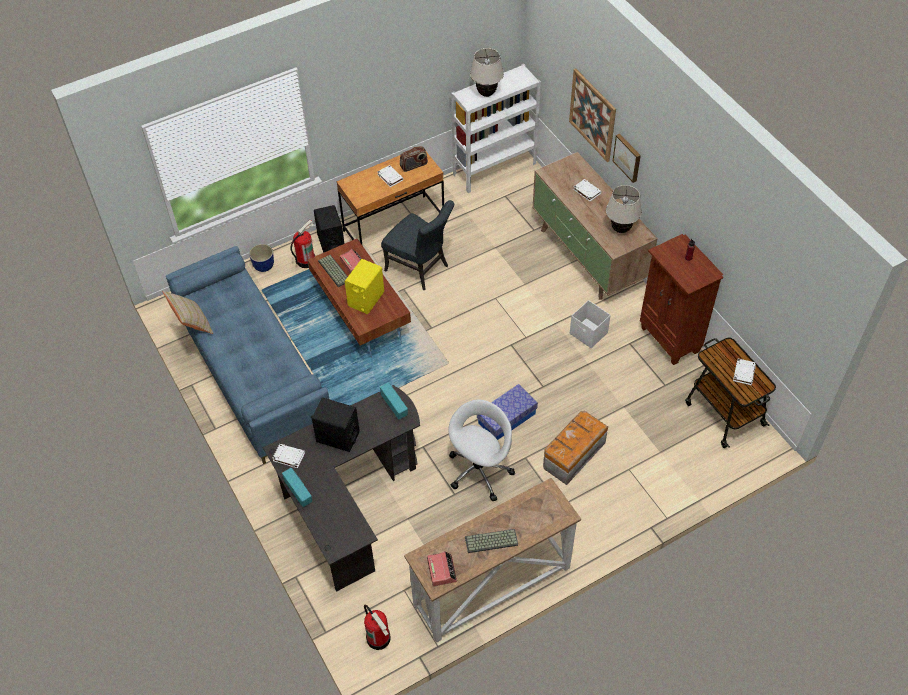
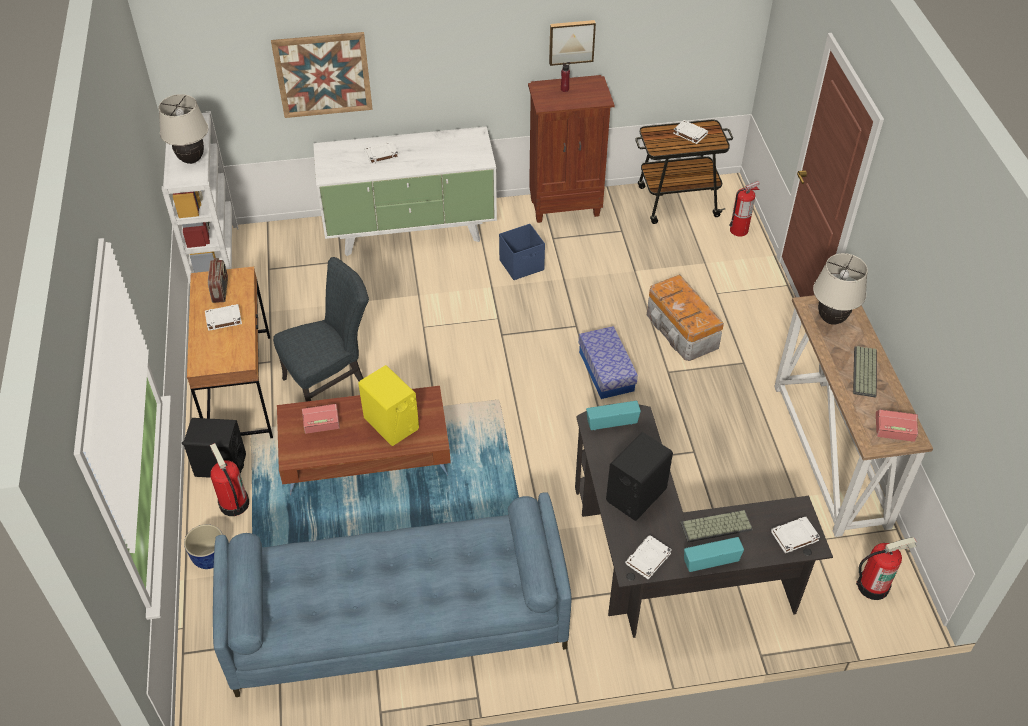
camera: 70 degrees left, 5 degrees down
(192, 324) = (323, 642): beige pillow -> none
(333, 271) = (319, 446): keyboard -> keyboard (716, 527)
(337, 537) = (794, 536): none -> white book
(480, 470) = (670, 417): white office chair -> none
(588, 255) = (410, 229): green dresser -> white dresser
(588, 334) = (522, 265): white storage box -> blue storage box
(621, 229) = (457, 147): beige table lamp -> beige table lamp (831, 319)
(628, 157) = (403, 74): picture -> picture (571, 41)
(715, 467) = (739, 230): none -> fire extinguisher

